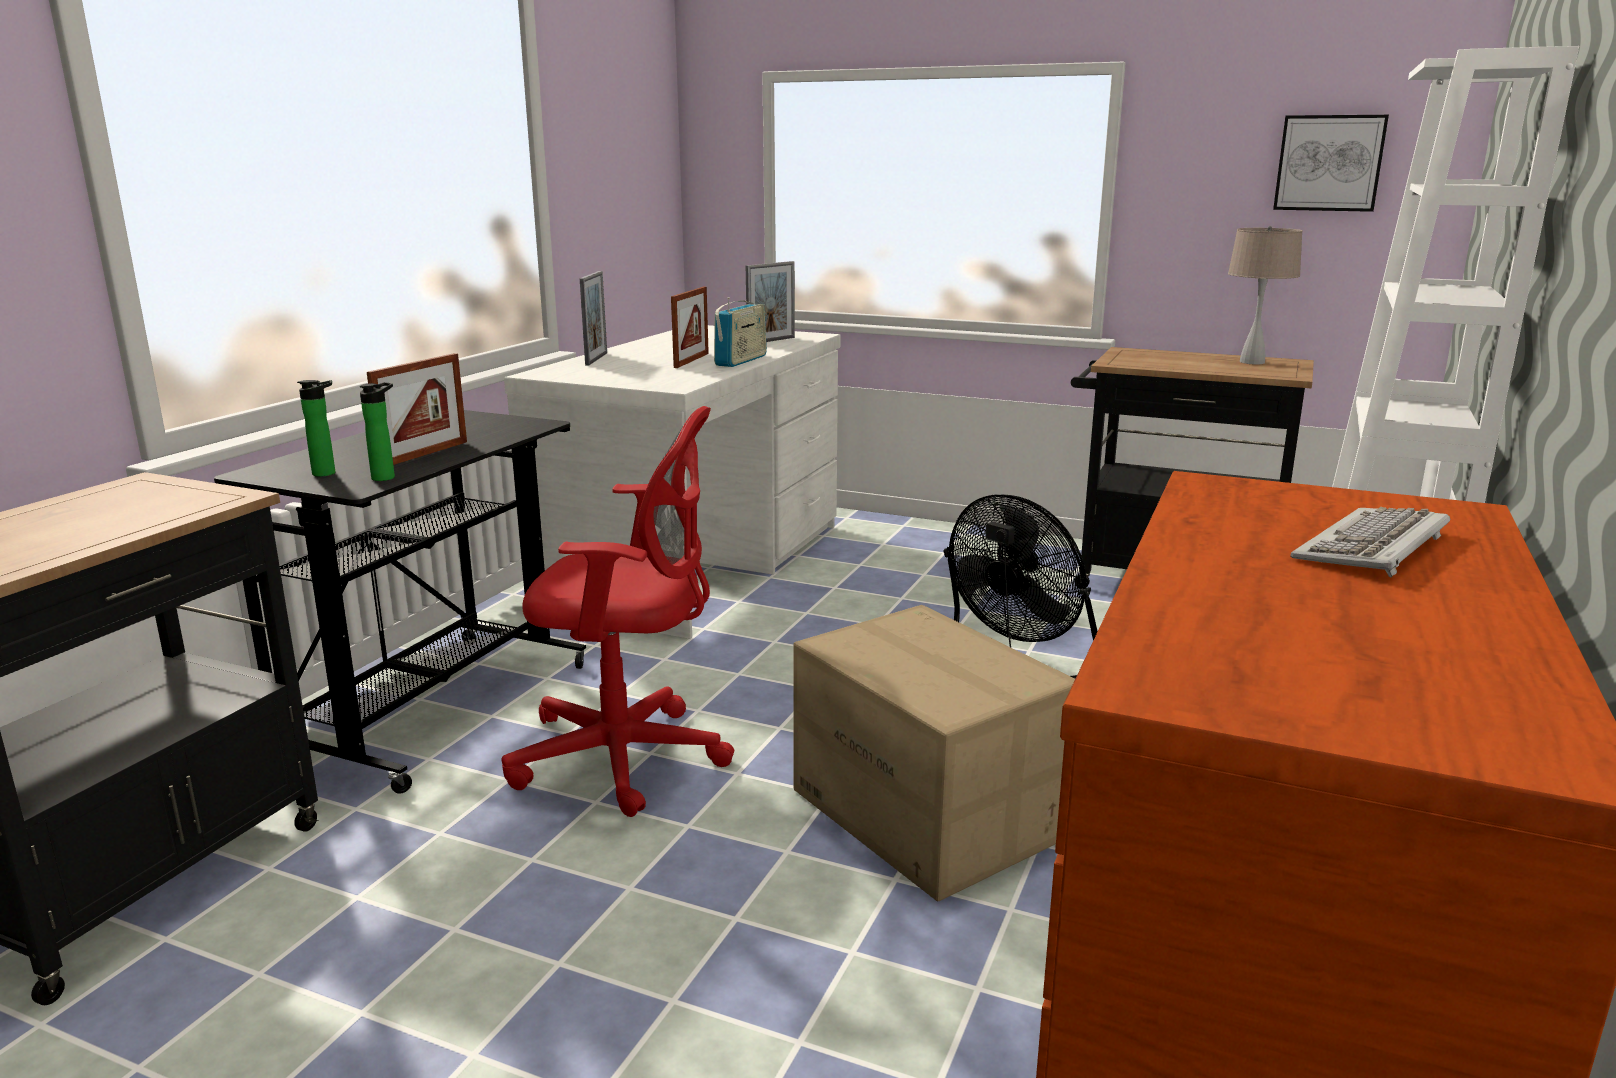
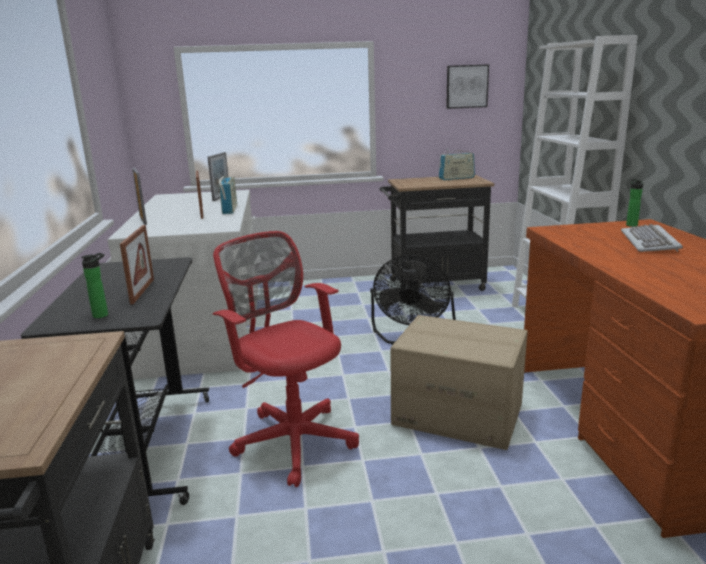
camera: 30 degrees left, 0 degrees up
(386, 477) = (148, 308): bottle -> bottle (631, 225)
(628, 758) = (292, 439): red office chair -> red office chair turned 105 degrees counterclockwise
(1252, 362) = (456, 178): beige table lamp -> radio

